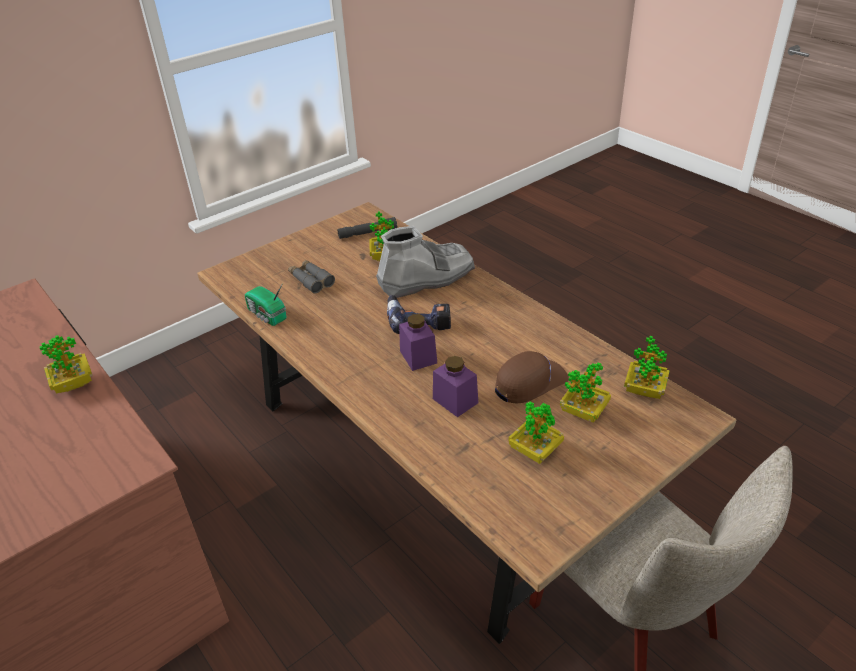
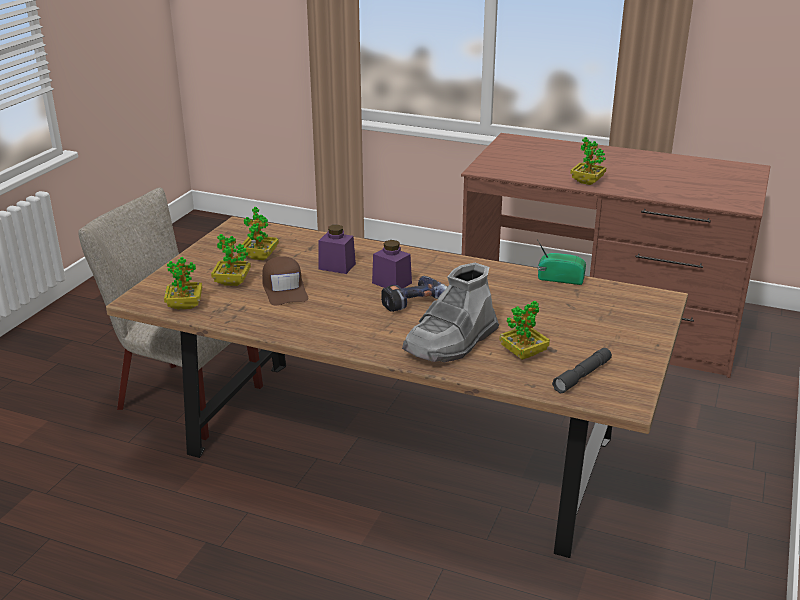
camera: 150 degrees right, 10 degrees down
(311, 280) = (566, 312): grey binoculars -> none
(530, 382) = (284, 289): brown cap -> brown cap turned 45 degrees counterclockwise

